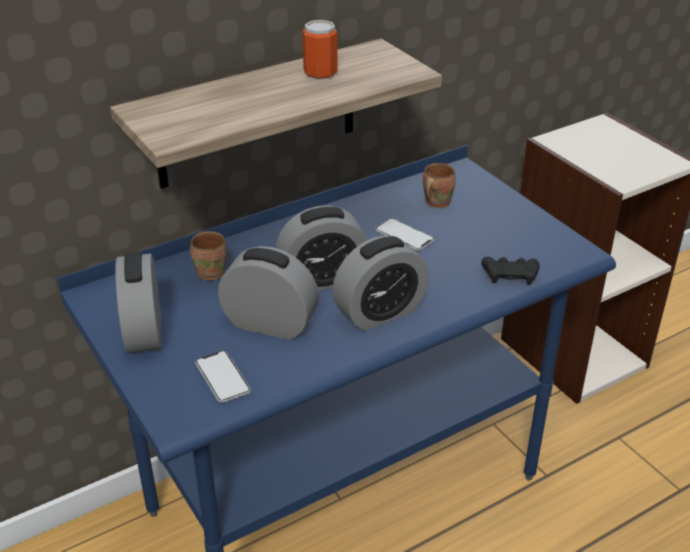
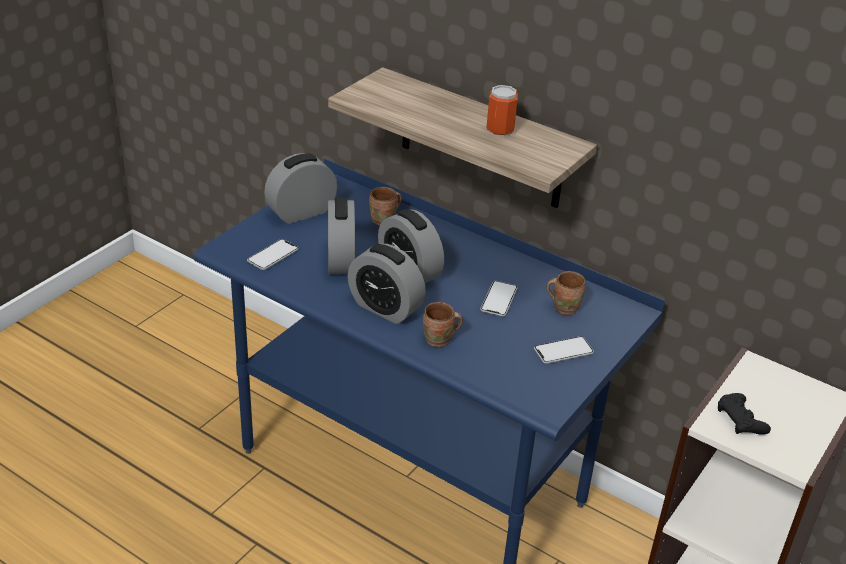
camera: 65 degrees right, 0 degrees up
(454, 290) = (439, 340): none -> brown mug
(502, 222) = (563, 351): none -> phone
(510, 275) = (482, 368): black game controller -> black game controller (740, 420)

